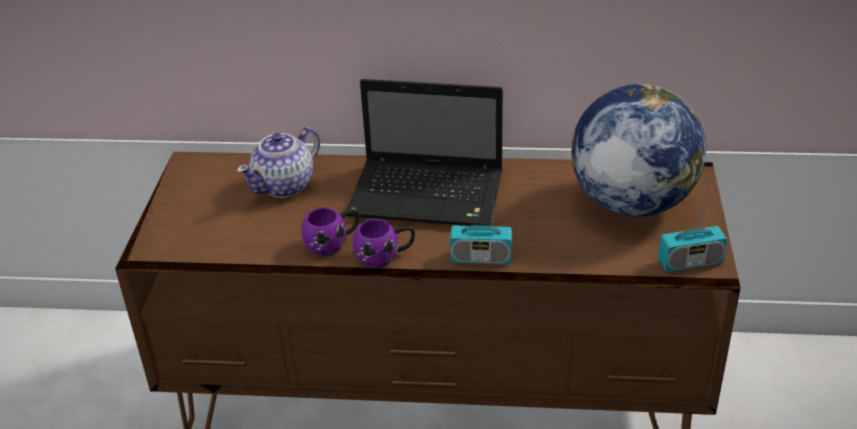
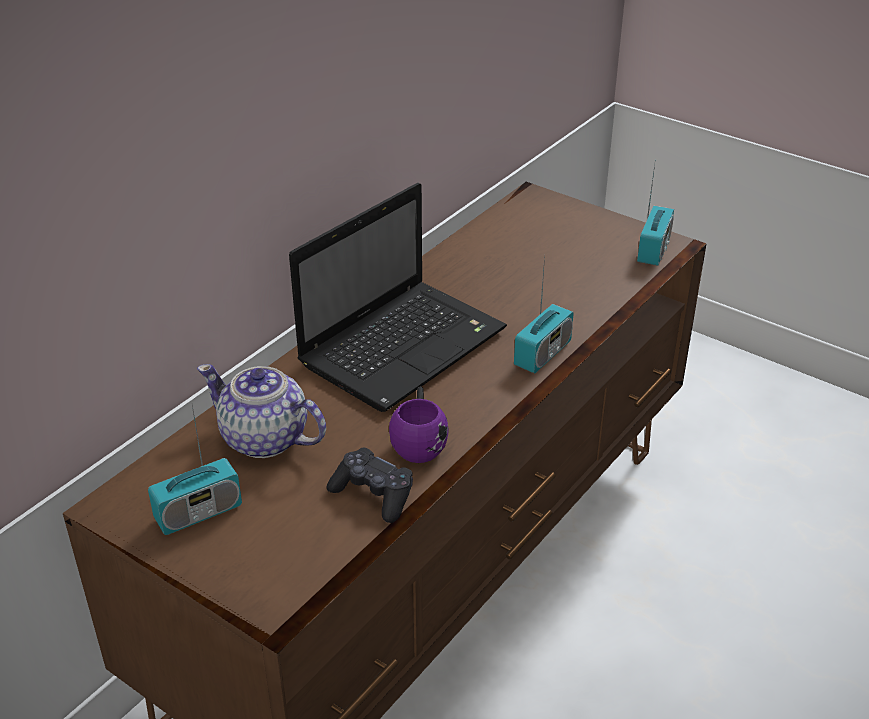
camera: 60 degrees left, 0 degrees up
(204, 192) = (198, 513): none -> radio
(268, 246) = (373, 494): none -> black game controller
(285, 185) = (265, 439): teapot -> teapot turned 135 degrees clockwise
(385, 256) = (480, 413): purple mug -> none
(631, 202) = (542, 241): globe -> none

